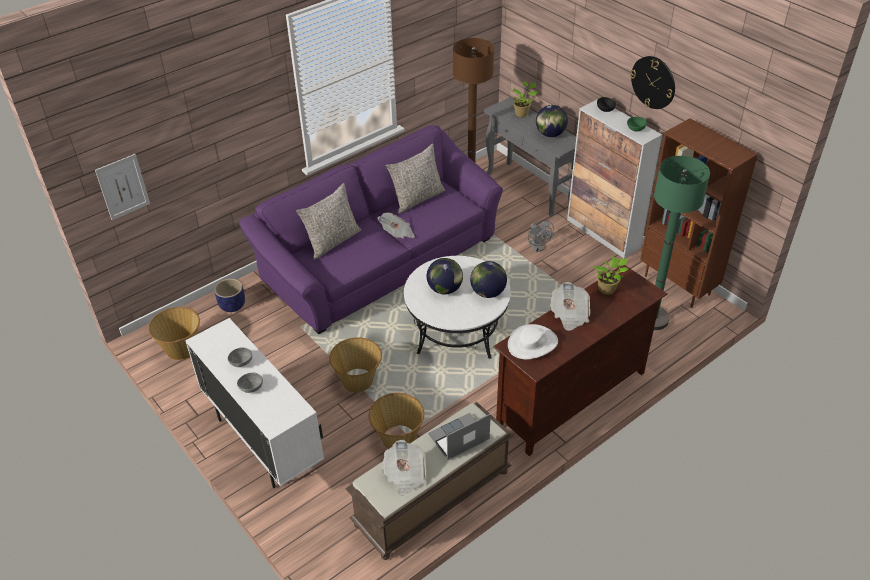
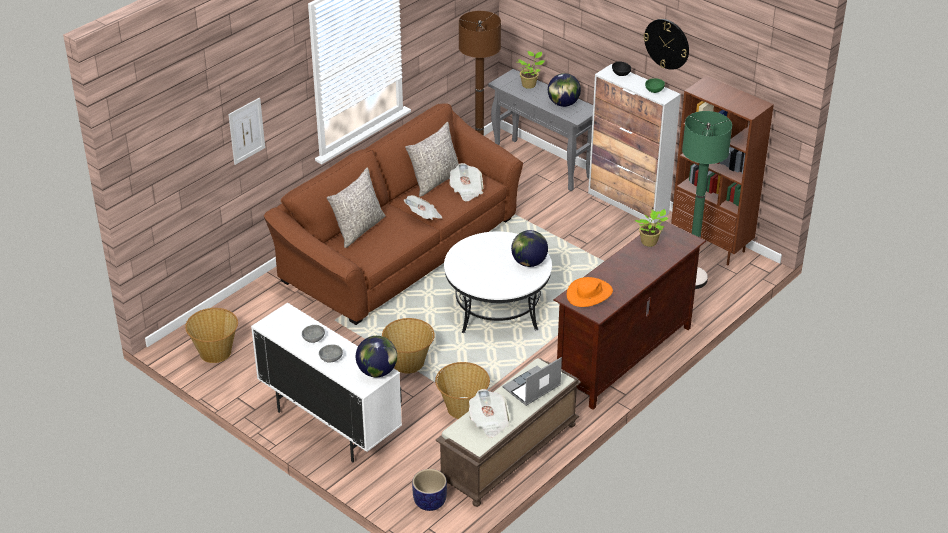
camera: 10 degrees left, 5 degrees down
(123, 187) = (163, 184): picture -> picture (246, 131)
(232, 305) = (256, 307): planter -> planter (430, 502)
(380, 260) = (401, 249): purple sofa -> brown sofa
(445, 289) = (485, 263): globe -> globe (377, 371)
(532, 343) = (589, 294): white hat -> orange hat
(538, 248) = (563, 223): grey fan -> none
(569, 315) = (618, 267): newspaper -> newspaper (466, 190)

